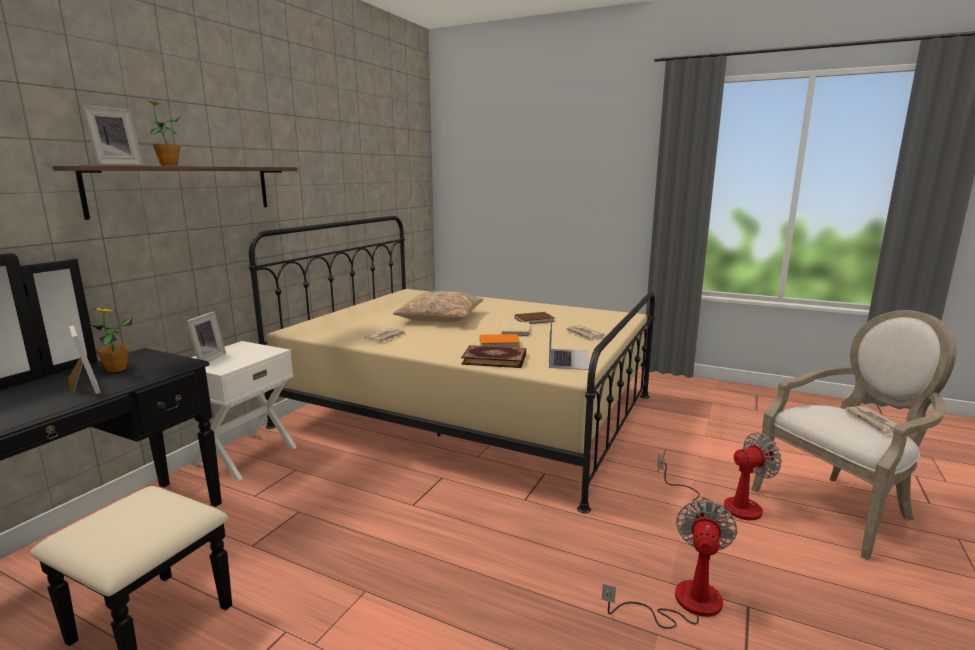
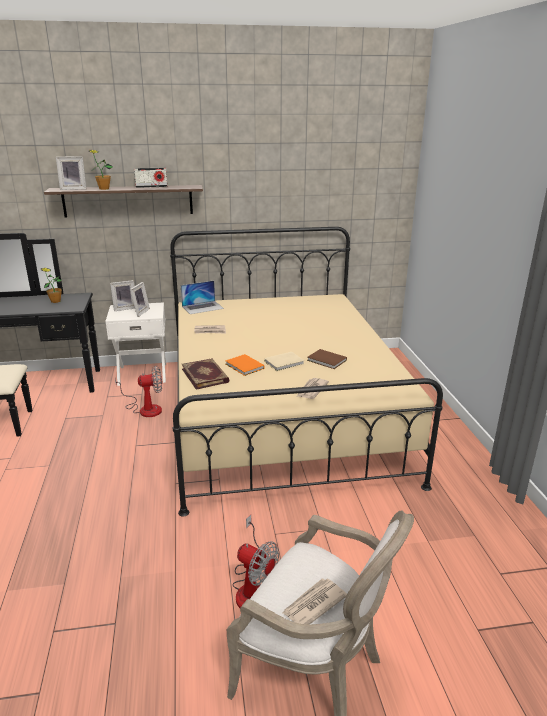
camera: 55 degrees right, 10 degrees up
(84, 388) = (27, 307): picture frame -> picture frame (139, 312)
(225, 166) = (151, 187): none -> radio
(440, 317) = (280, 329): beige pillow -> none
(568, 359) = (237, 400): laptop -> laptop (203, 307)
(682, 603) = (101, 588): fan -> fan (145, 408)

